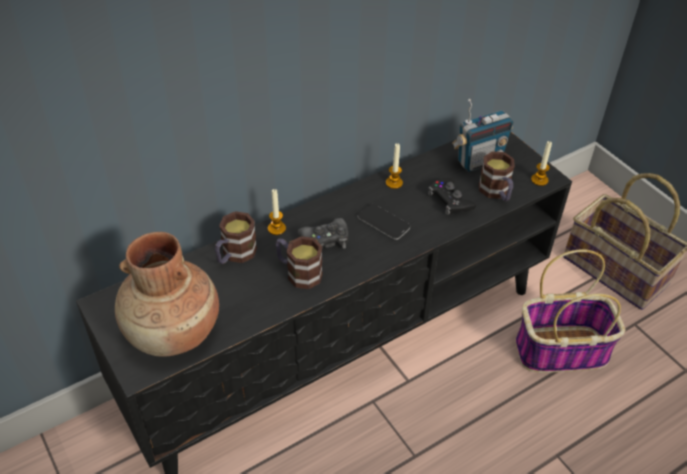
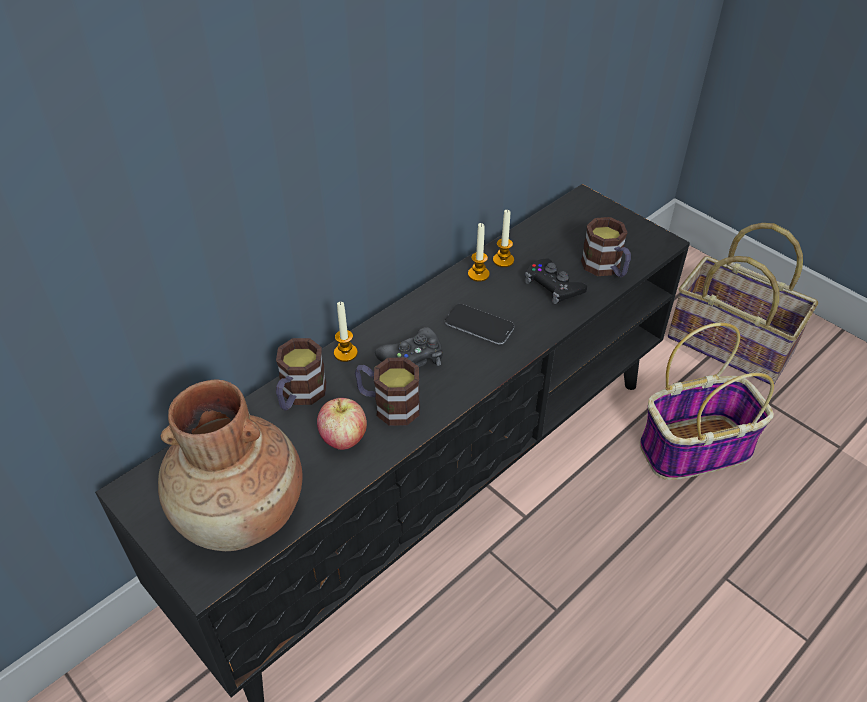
camera: 10 degrees left, 0 degrees up
(259, 291) = (343, 438): none -> apple
(479, 161) = (573, 234): radio -> none
(539, 180) = (651, 246): candle -> candle (503, 260)

